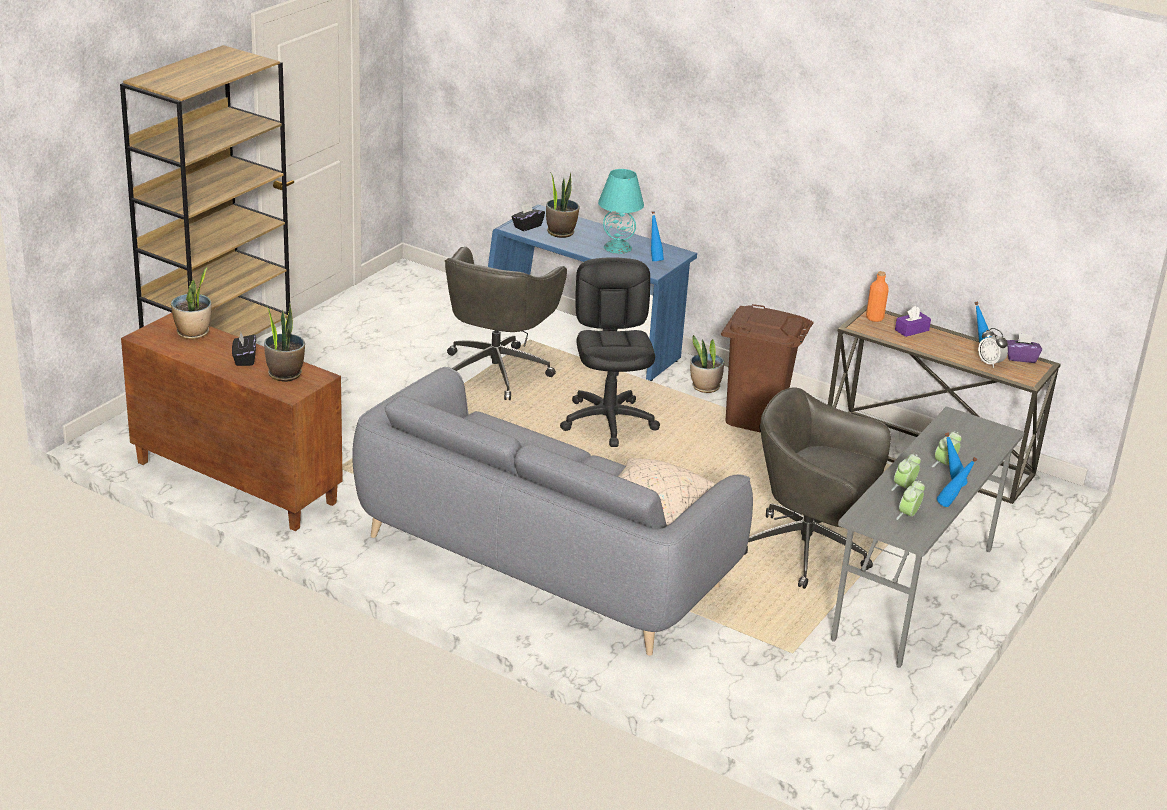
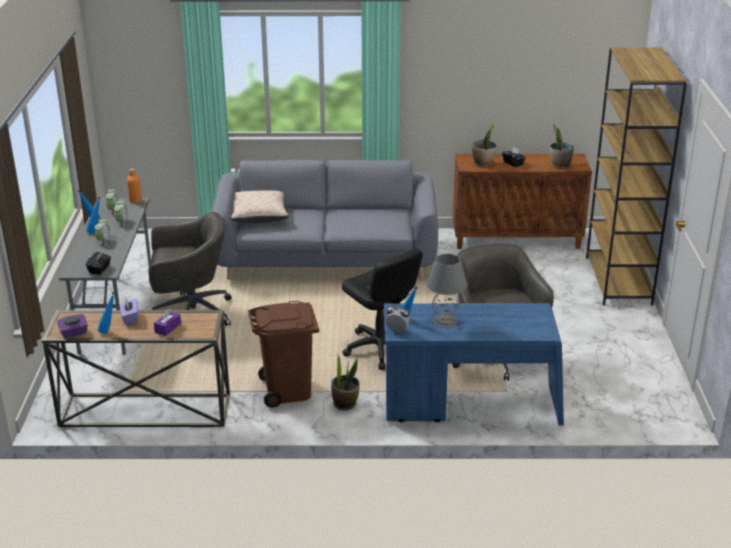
camera: 150 degrees right, 0 degrees up
(527, 226) = (531, 313): black tissue box -> black tissue box (99, 269)
(560, 232) = (501, 318): potted plant -> none
(618, 247) = (445, 320): turquoise table lamp -> grey table lamp
(874, 318) = (202, 329): orange bottle -> orange bottle (135, 201)
(949, 353) = (130, 318): none -> purple tissue box
(990, 363) = (97, 321): alarm clock -> alarm clock (397, 331)

